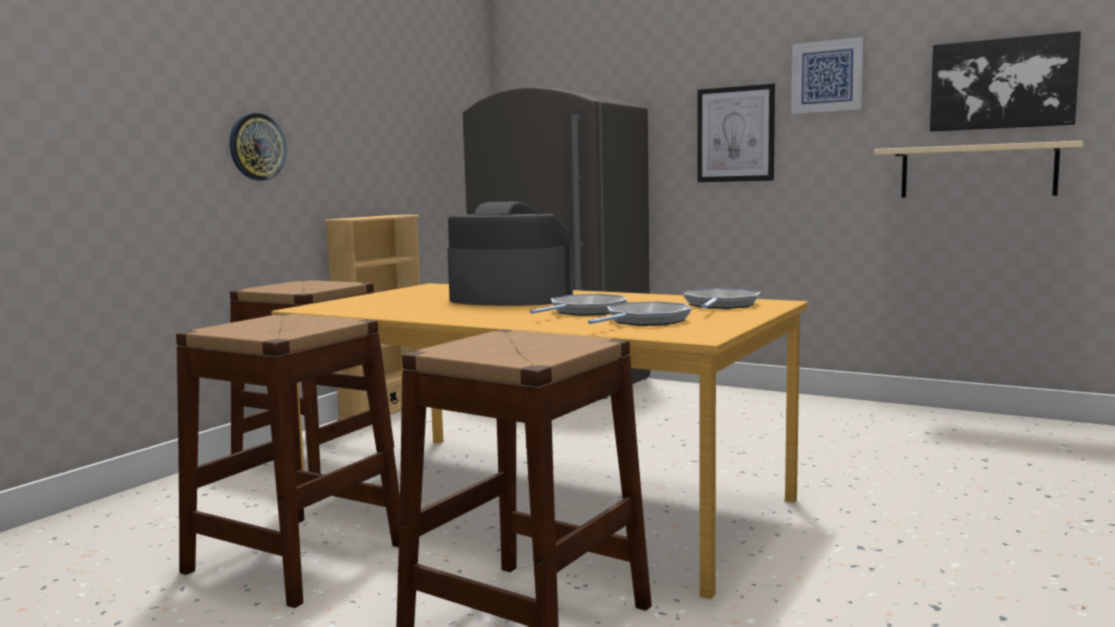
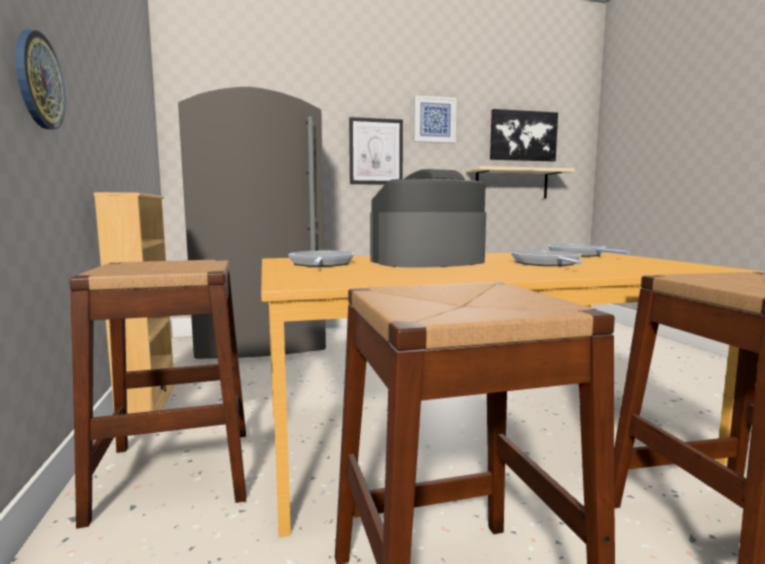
camera: 45 degrees left, 0 degrees up
(644, 321) = (625, 265): frying pan -> frying pan (321, 264)

